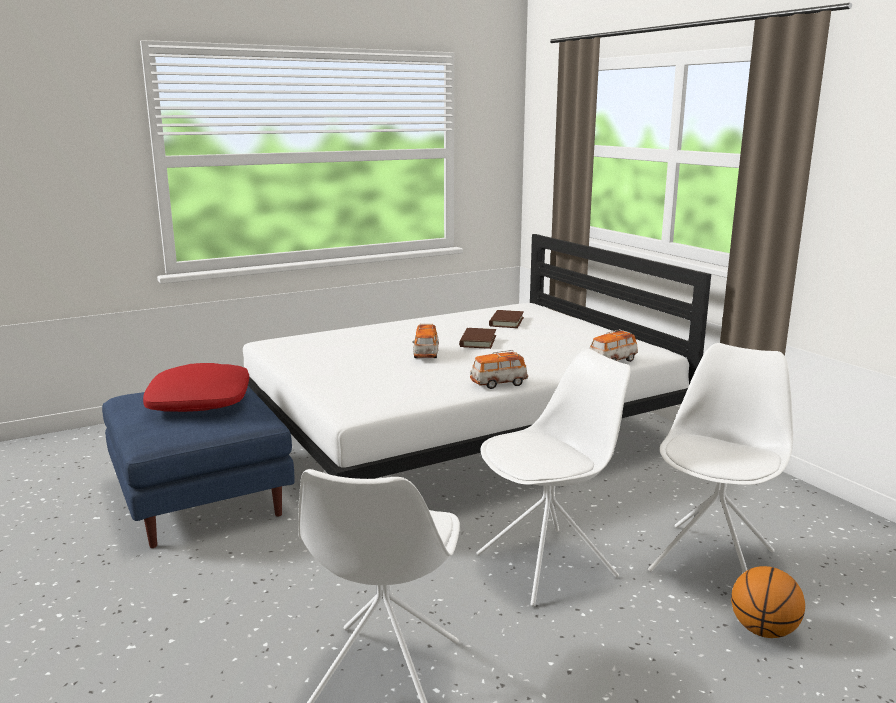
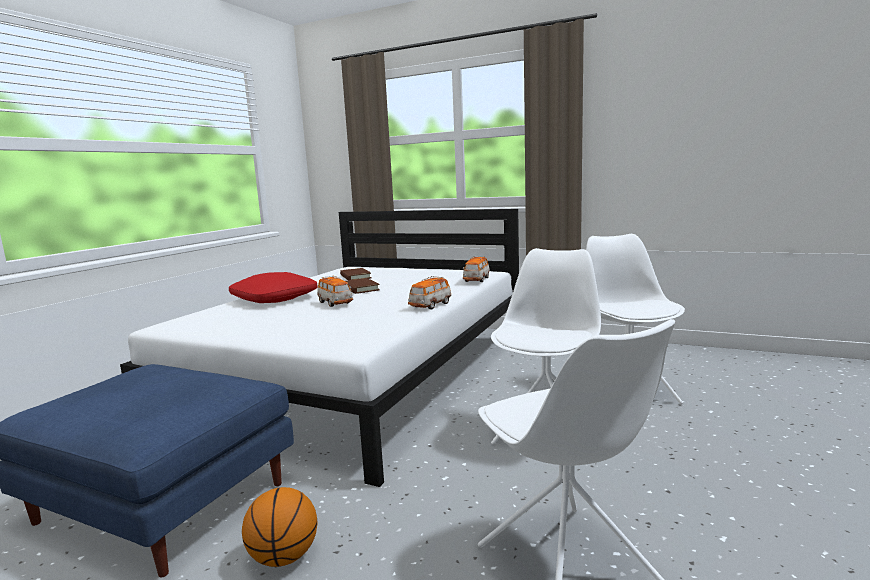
camera: 35 degrees left, 5 degrees down
(200, 401) = (152, 387): red pillow -> red pillow (275, 298)
(763, 630) = (710, 417): basketball -> basketball (283, 557)

